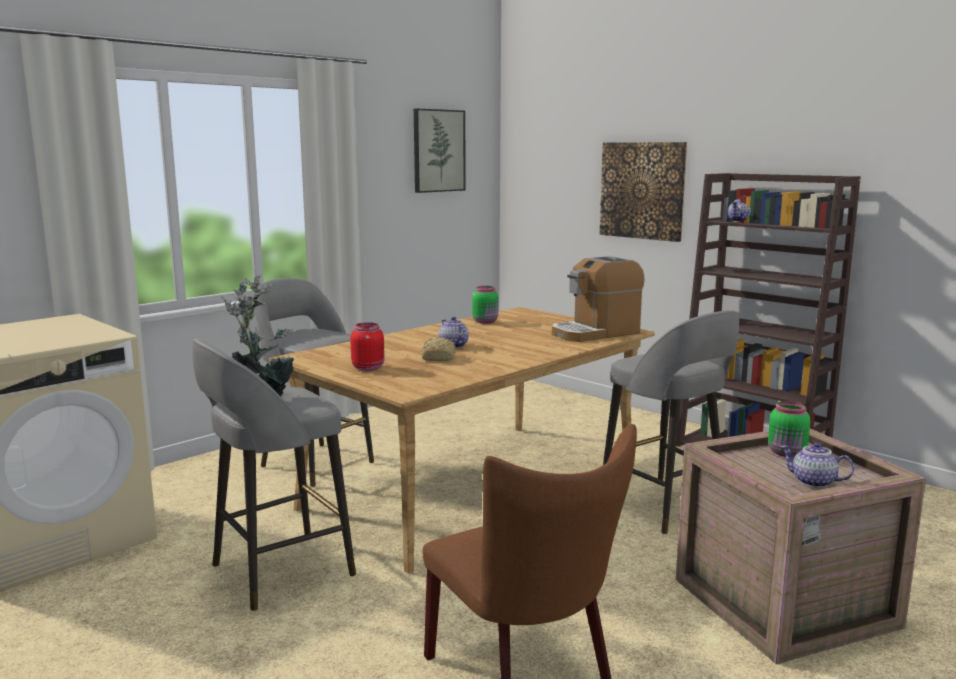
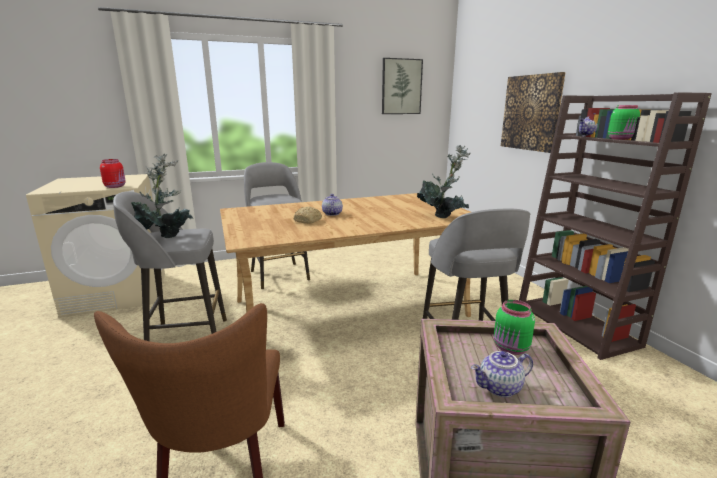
camera: 25 degrees right, 5 degrees up
(368, 368) = (255, 222): red jar -> red jar (115, 186)
(486, 321) = (382, 200): green jar -> green jar (621, 139)
(595, 333) = (443, 216): coffee machine -> potted plant
(813, 482) = (500, 388): teapot -> teapot turned 75 degrees counterclockwise

